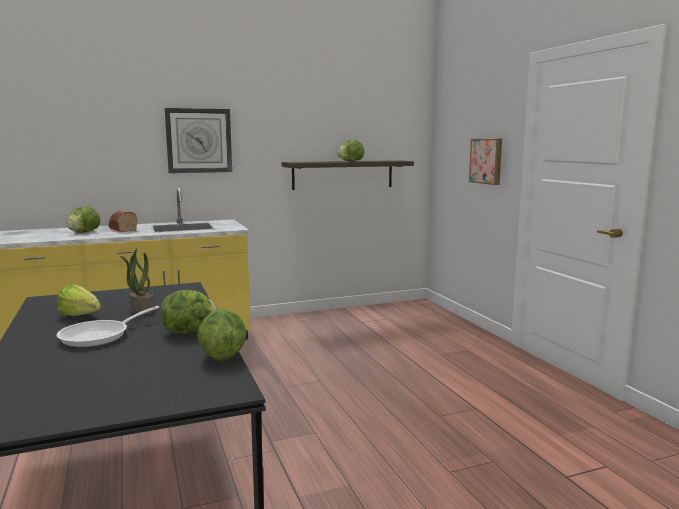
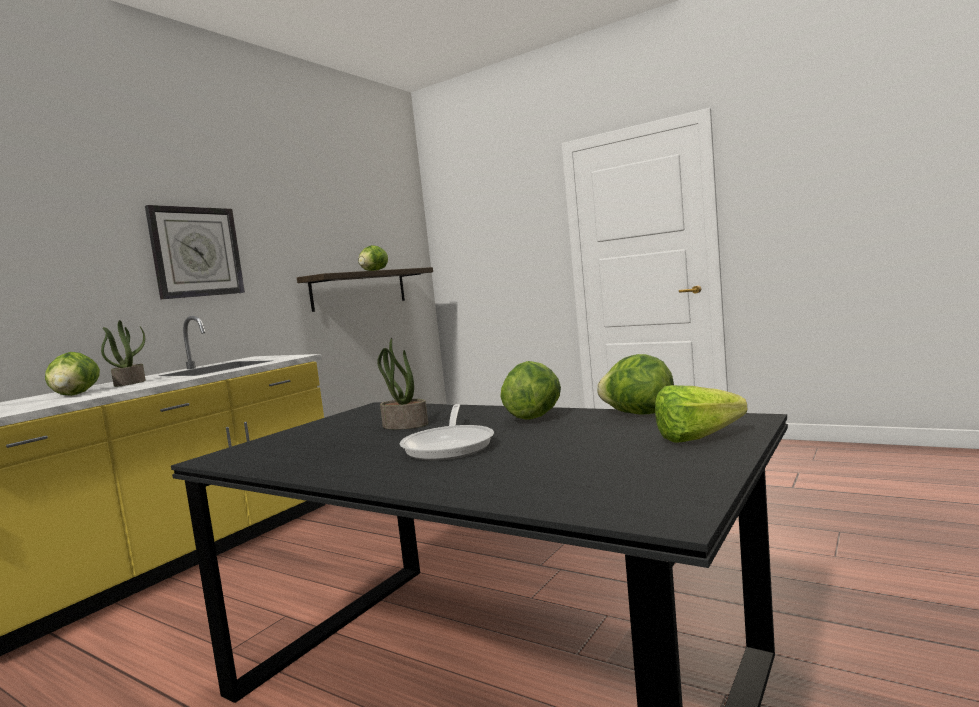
camera: 35 degrees left, 5 degrees down
(82, 317) = (352, 447): lettuce -> lettuce (705, 438)
(122, 229) = (129, 383): bread -> potted plant
(487, 161) = (520, 255): picture -> none

